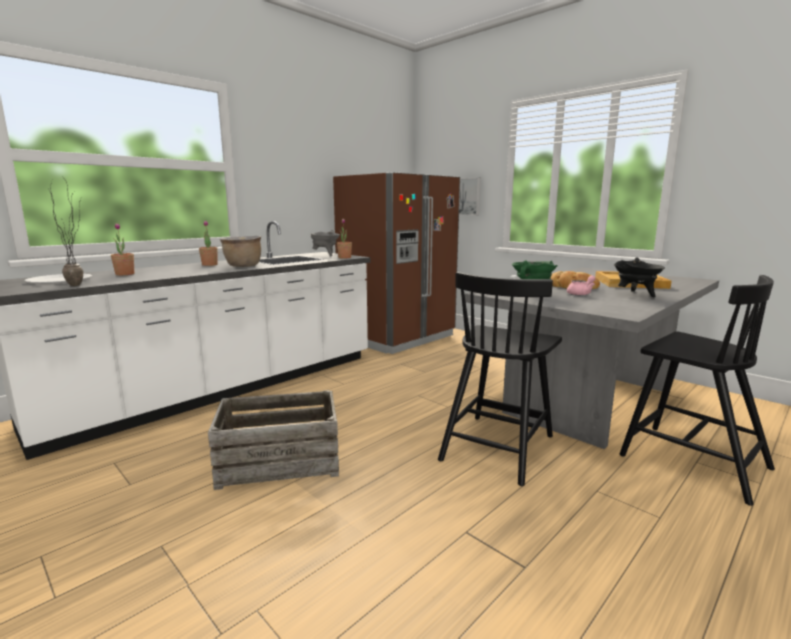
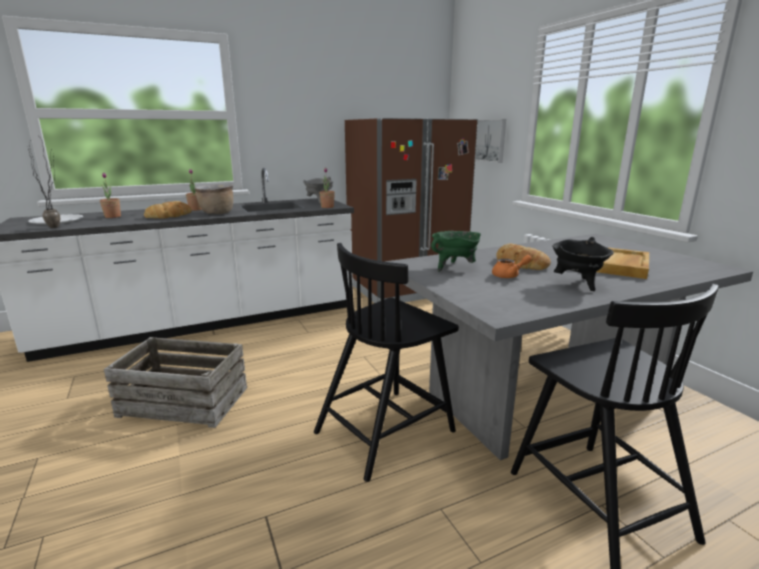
camera: 20 degrees right, 5 degrees up
(194, 270) = (170, 215): none -> bread
(581, 294) = (509, 276): pink teapot -> orange teapot

